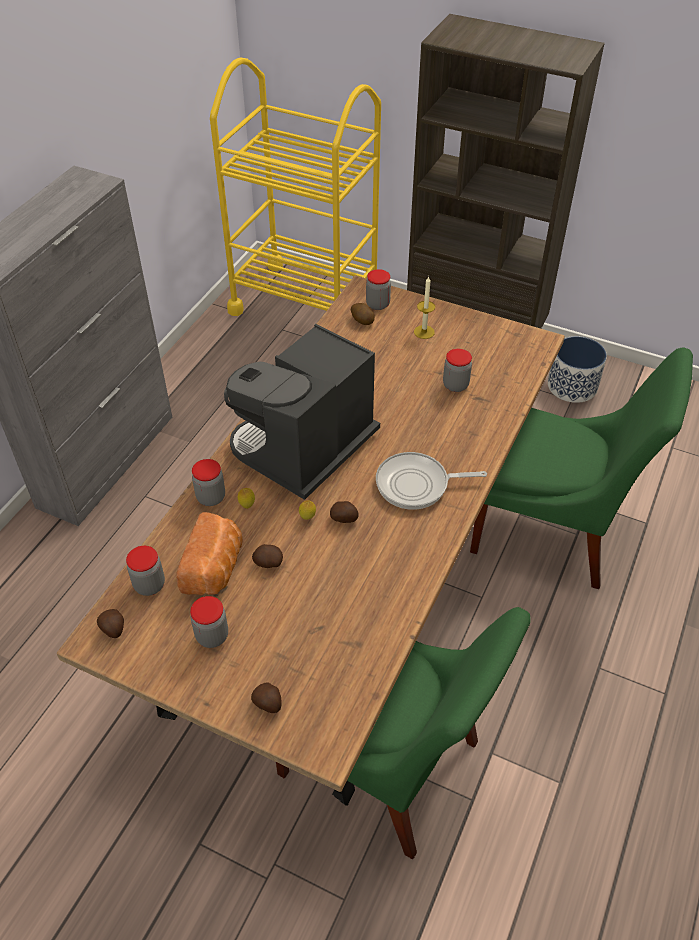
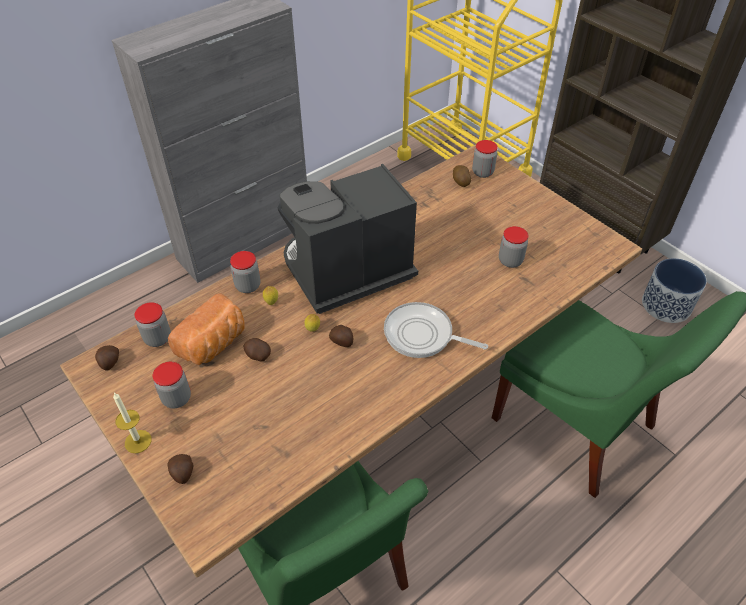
camera: 25 degrees right, 0 degrees up
(424, 332) = (509, 207): candle -> candle (138, 441)

